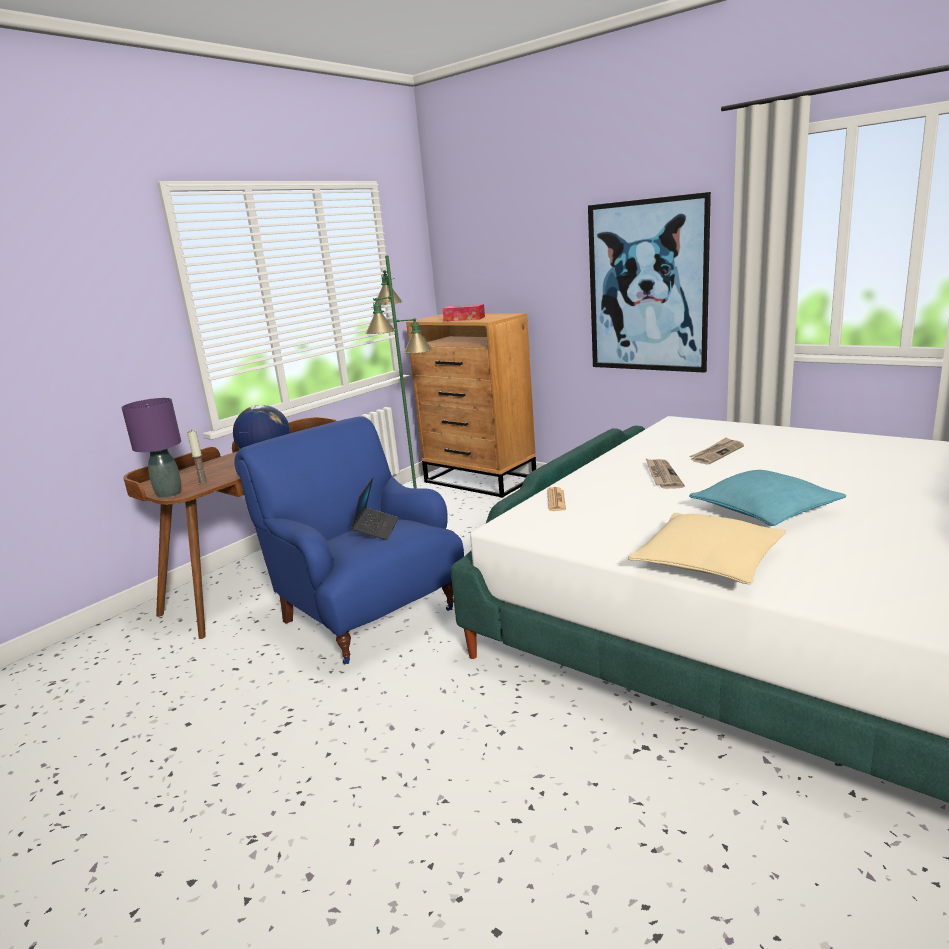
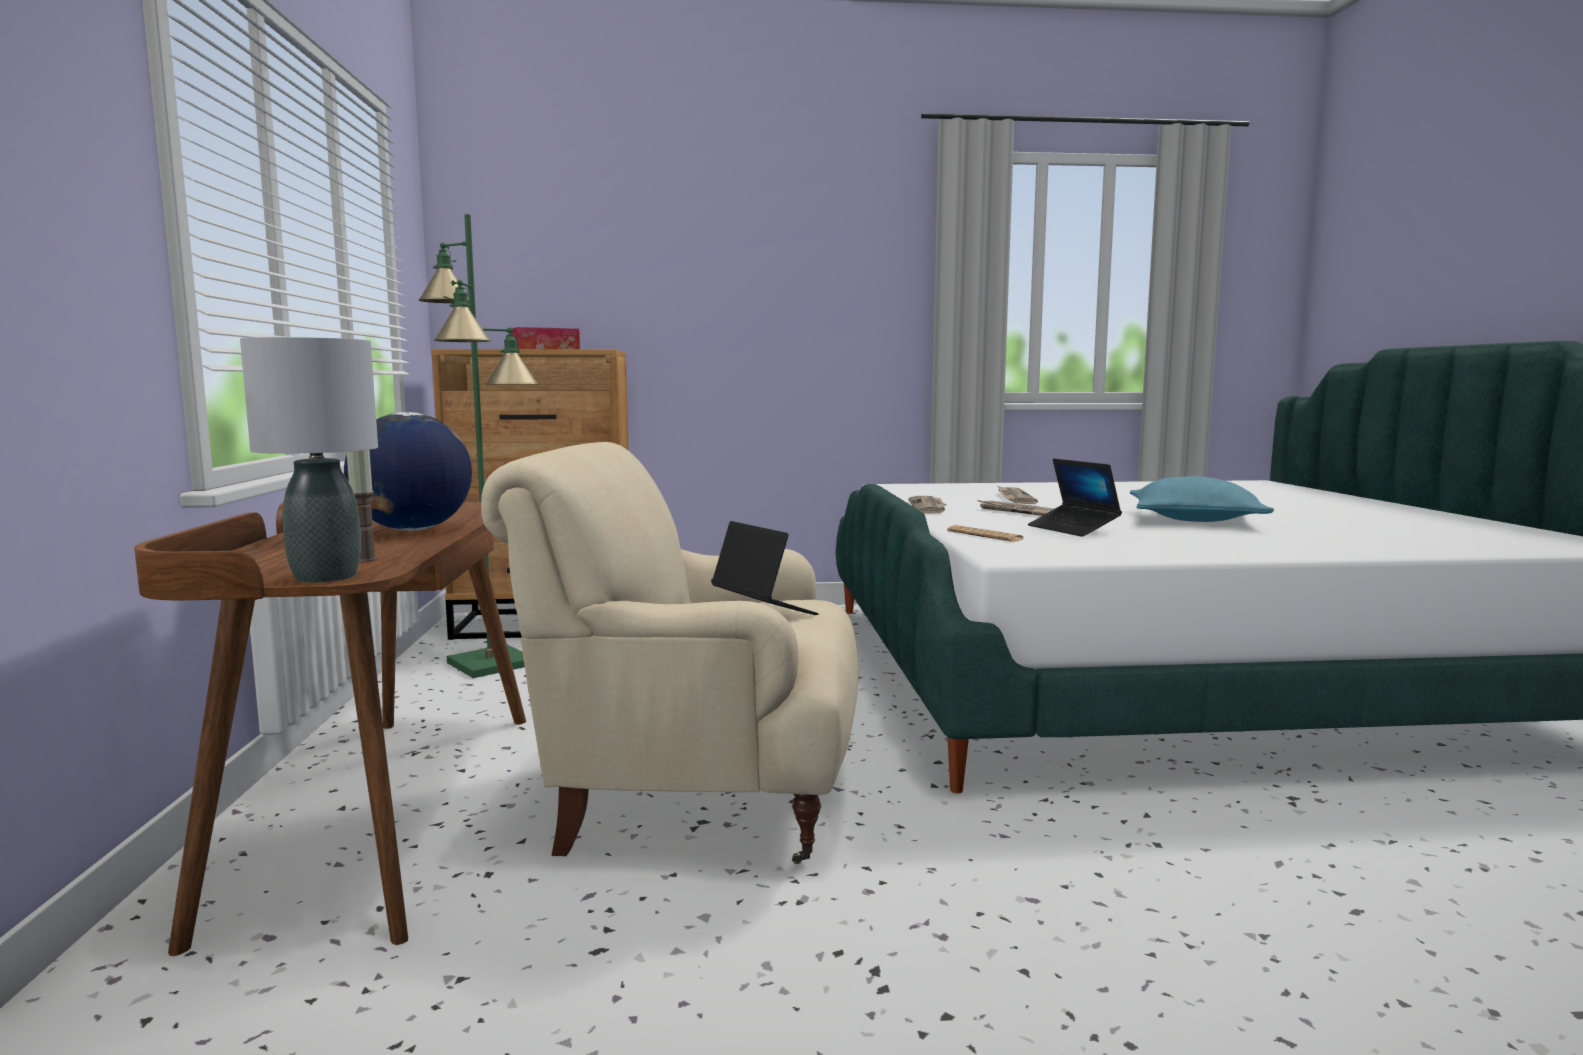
camera: 45 degrees left, 10 degrees down
(168, 494) = (324, 577): purple table lamp -> grey table lamp
(366, 615) = (697, 799): blue armchair -> beige armchair
(619, 457) = (928, 507): none -> newspaper
(632, 504) = (1073, 529): none -> laptop
(647, 287) = (814, 321): picture -> none
(707, 562) = (1279, 547): beige pillow -> none

